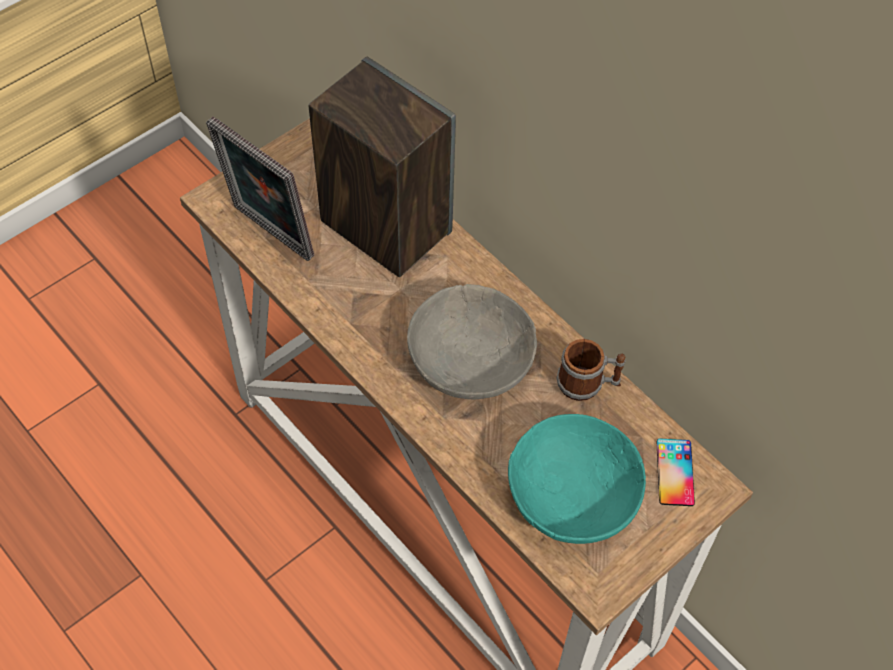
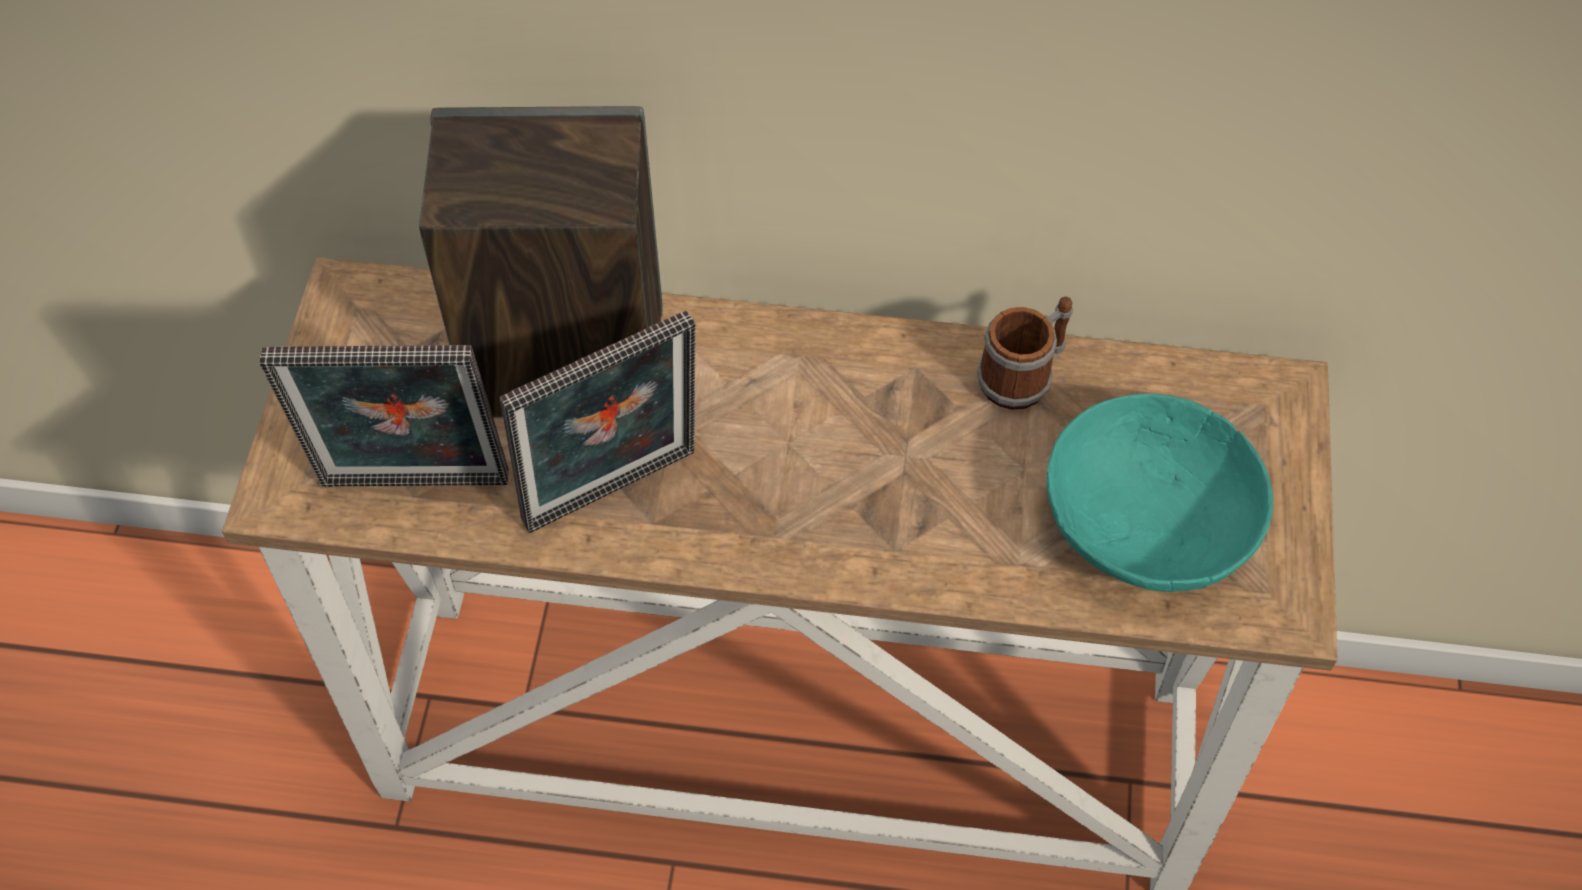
camera: 40 degrees left, 0 degrees up
(347, 299) = (615, 495): none -> picture frame
(469, 363) = (858, 457): grey bowl -> none
(675, 472) = (1226, 405): phone -> none

